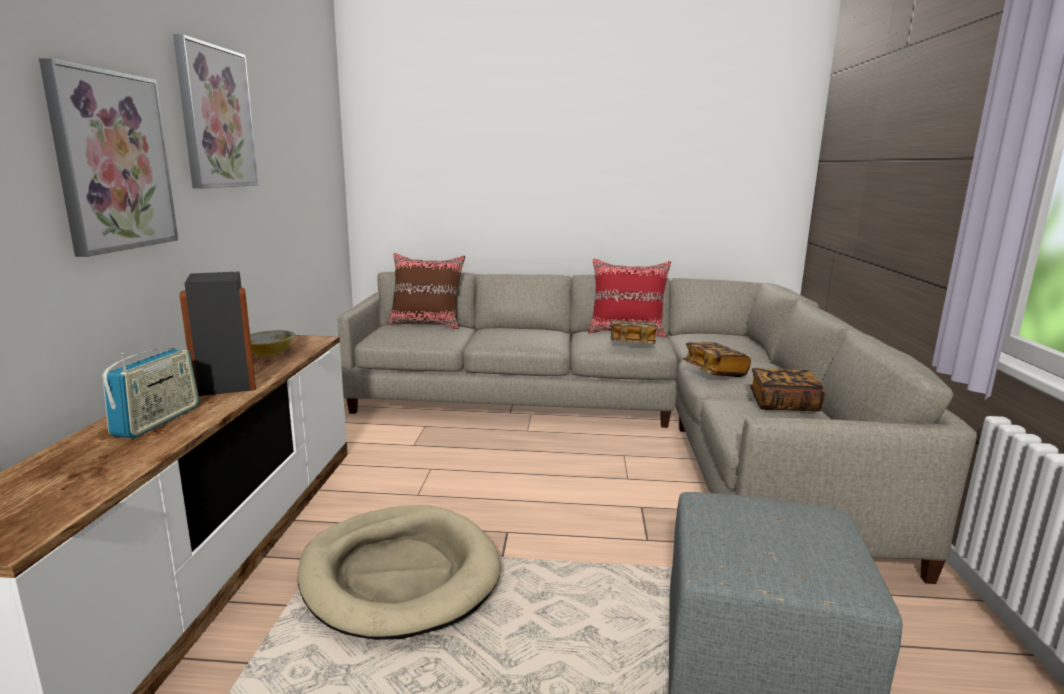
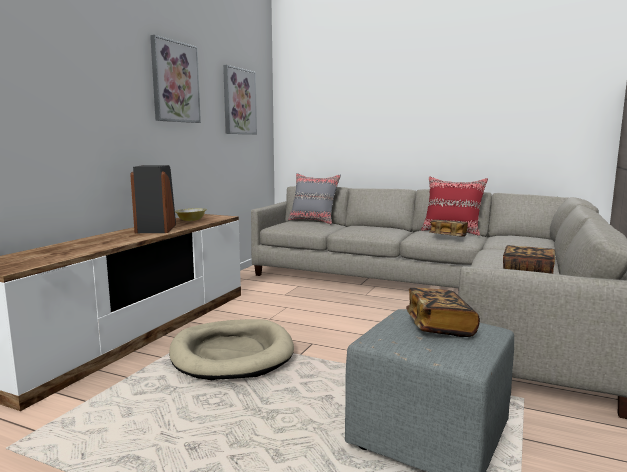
camera: 20 degrees right, 5 degrees down
(113, 162) = (106, 101): picture -> picture (239, 101)
(158, 421) = (108, 240): radio -> none
(426, 324) = (313, 221): brown pillow -> grey pillow
(714, 371) = (494, 254): book -> book (439, 326)

